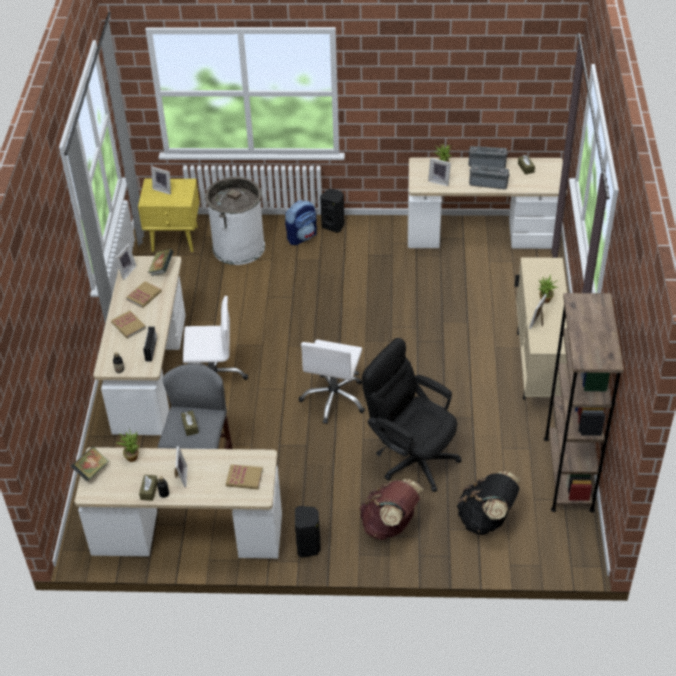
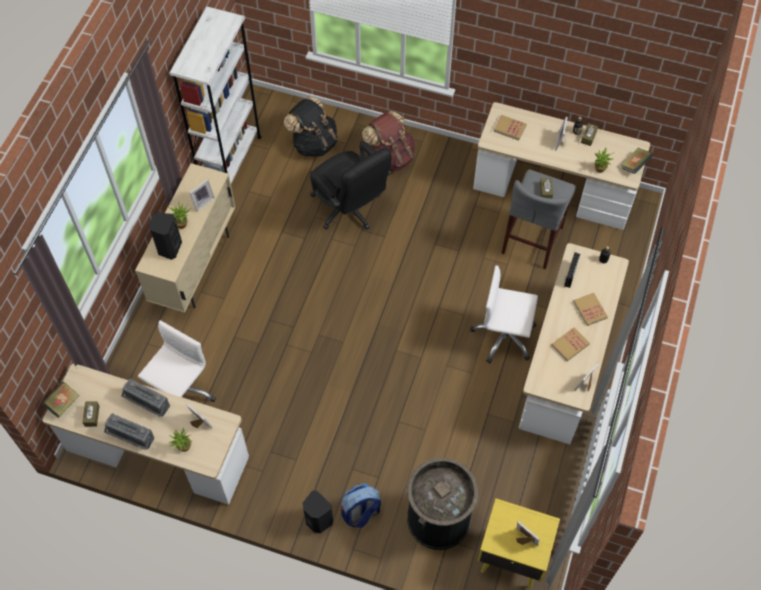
camera: 165 degrees left, 15 degrees up
(162, 269) = (546, 377): book -> book (63, 403)
(239, 247) = (438, 518): white trash can -> black trash can
(309, 546) = (459, 157): black speaker -> black speaker (169, 248)
(334, 399) = (395, 284): white office chair -> white office chair (181, 392)
(568, 473) = (230, 162): brown bookcase -> white bookcase

